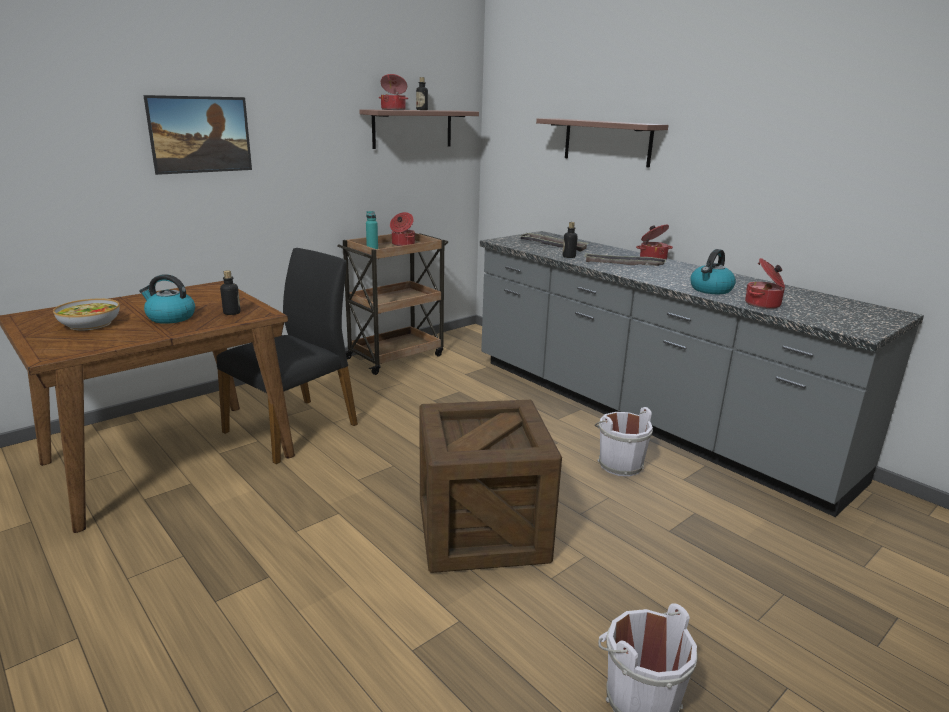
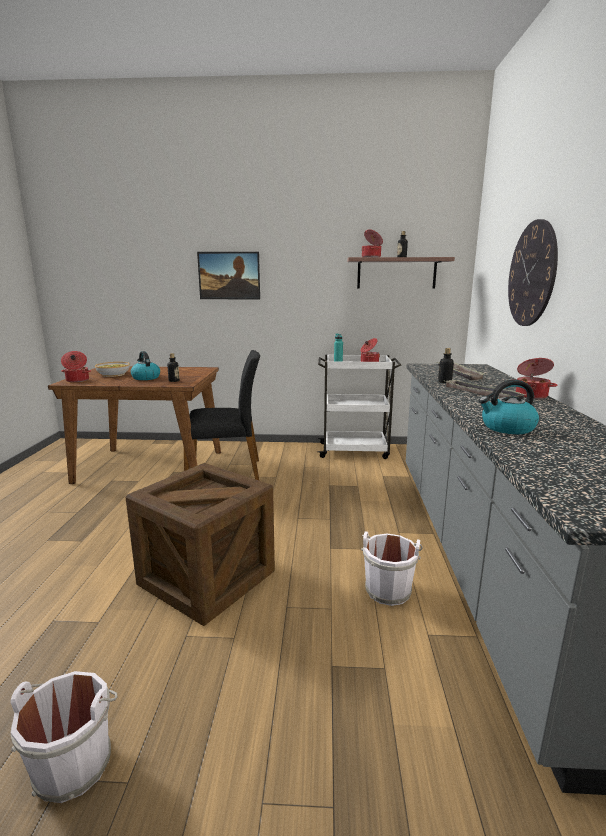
camera: 45 degrees right, 5 degrees down
(396, 356) = (355, 451): brown cart -> white cart
(607, 142) = (531, 274): shelf -> wall clock
(763, 304) = (529, 453): cooking pot -> cooking pot (77, 380)

